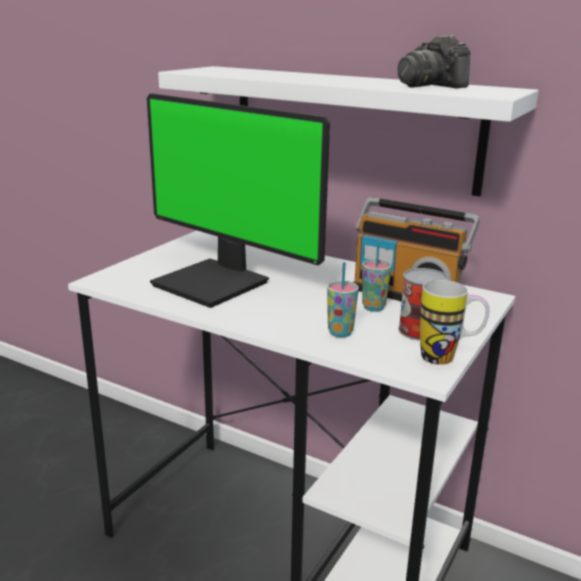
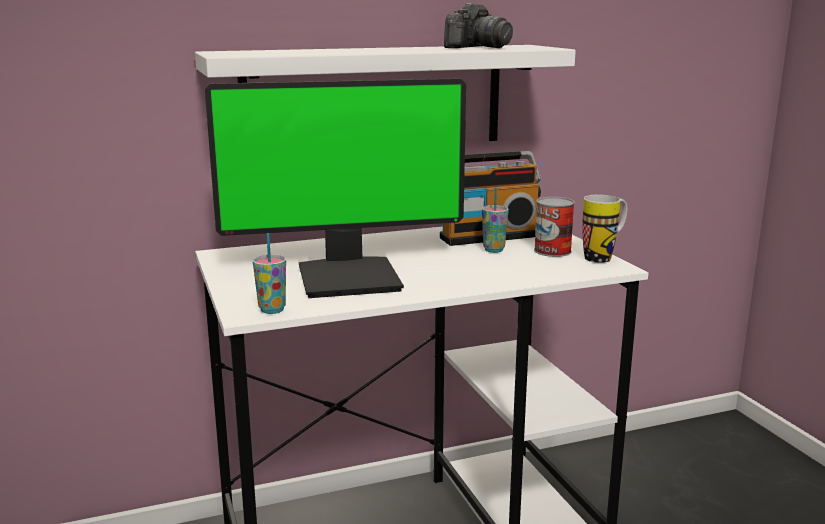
camera: 50 degrees left, 5 degrees down
(340, 333) = (520, 269): cup -> cup (272, 310)
(429, 86) = (477, 47): camera -> camera turned 60 degrees counterclockwise

